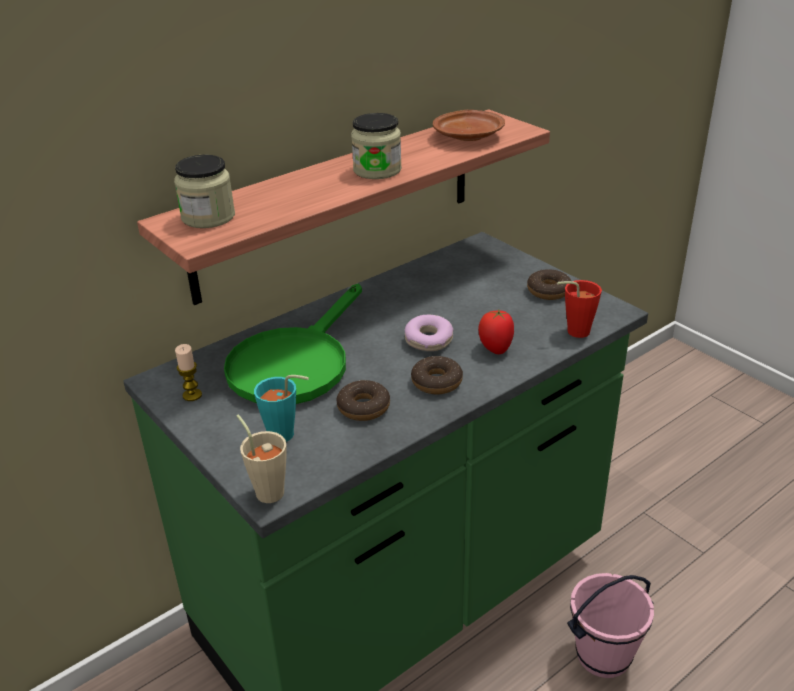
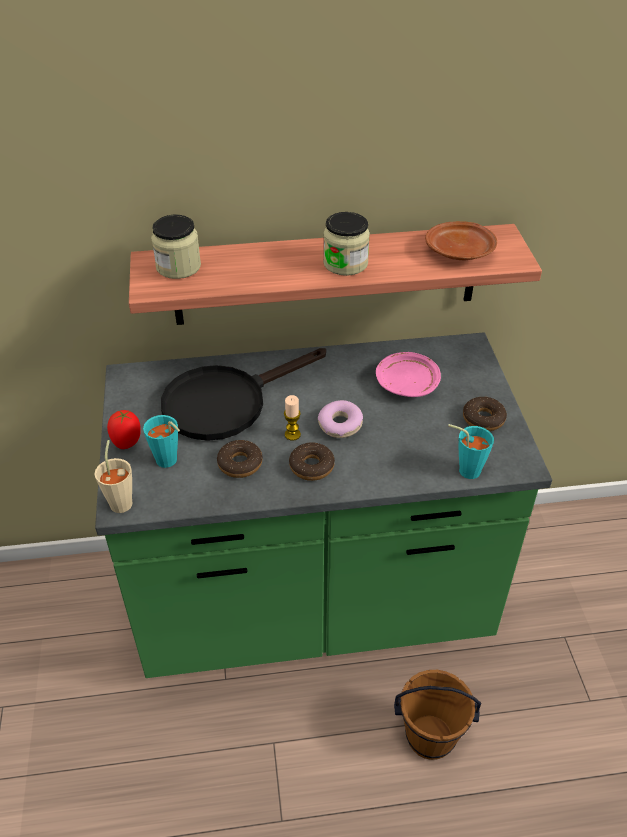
camera: 30 degrees right, 10 degrees up
(192, 395) = (137, 398): candle -> candle (292, 434)
(295, 363) = (226, 401): green frying pan -> black frying pan
(455, 288) = (406, 383): none -> pink plate
(495, 349) = (384, 456): tomato -> tomato (127, 442)
(573, 332) = (464, 469): red cup -> turquoise cup
(602, 655) = (430, 736): pink bucket -> brown bucket

